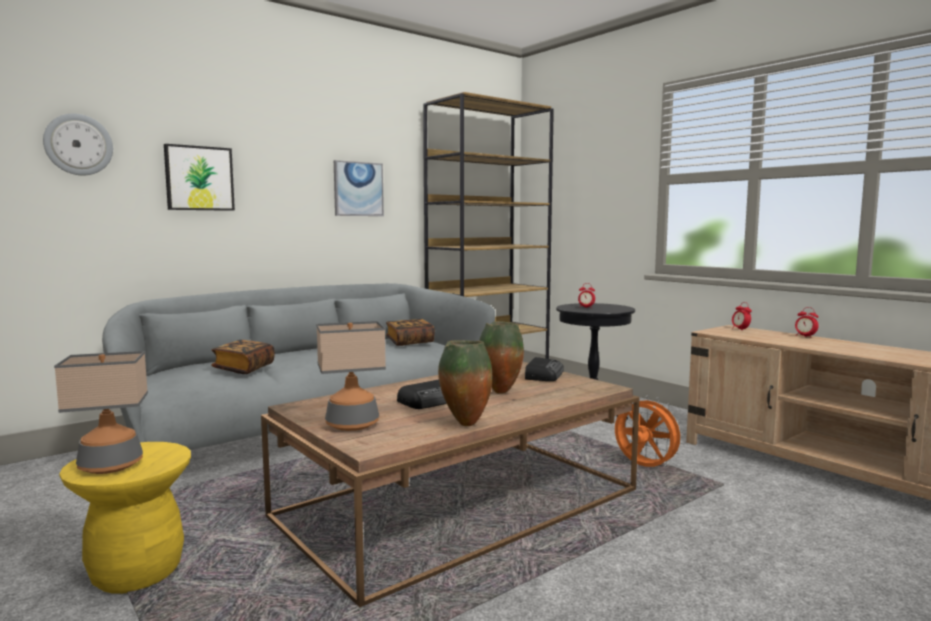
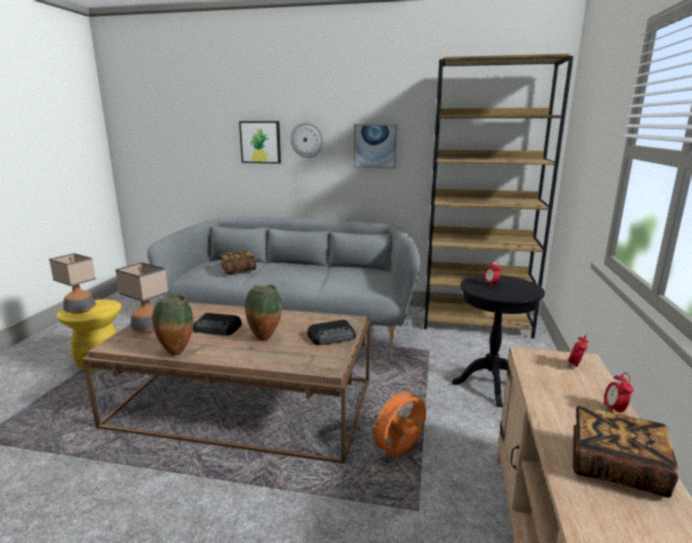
camera: 50 degrees right, 10 degrees up
(78, 145) = (199, 125): wall clock -> wall clock (307, 139)
(410, 342) = (365, 275): book -> book (616, 467)
(644, 467) = (399, 453): orange fan -> orange fan turned 135 degrees counterclockwise

